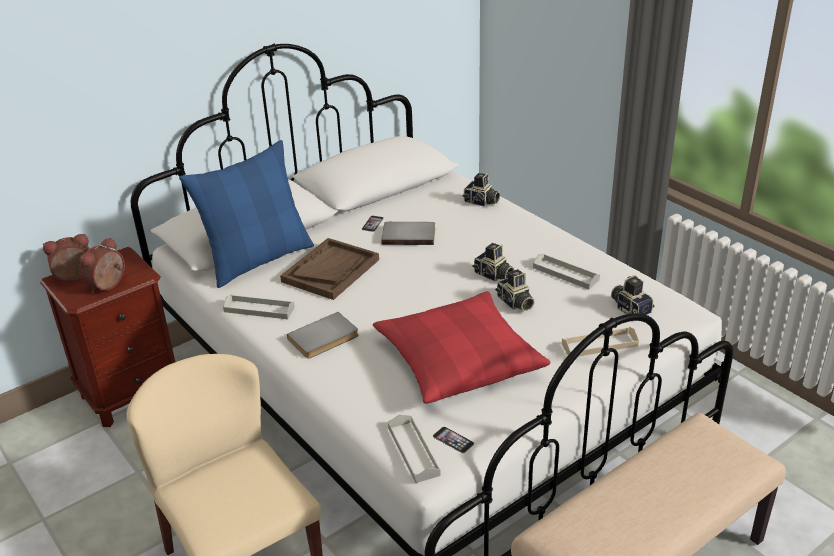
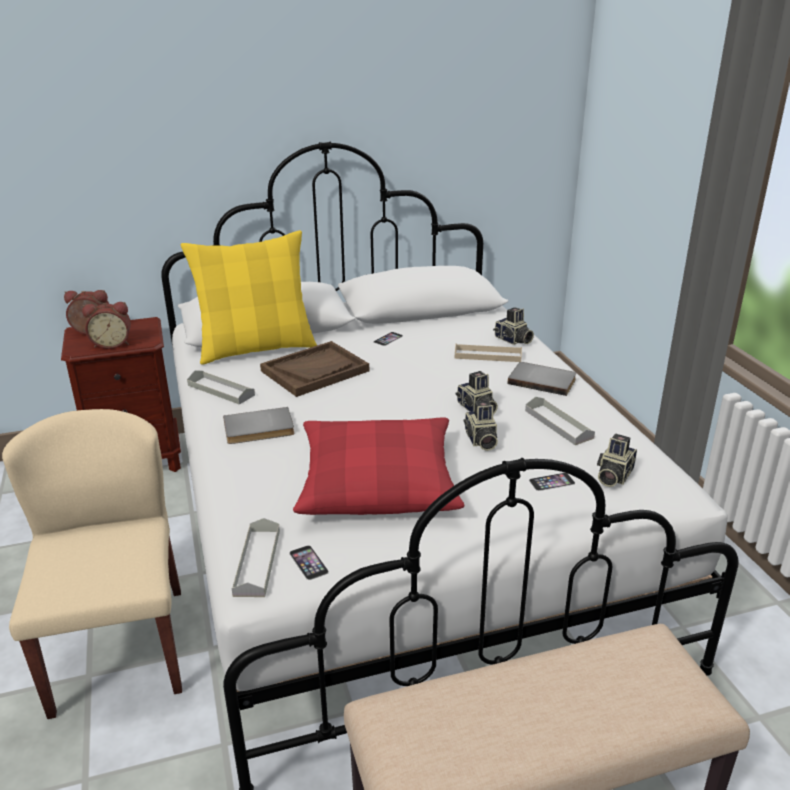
camera: 20 degrees right, 5 degrees down
(108, 286) = (112, 344): alarm clock -> alarm clock turned 150 degrees counterclockwise
(258, 259) = (256, 348): blue pillow -> yellow pillow
(409, 235) = (416, 355): grey book -> grey book (542, 380)
(590, 325) = (552, 481): none -> phone
(599, 345) = (548, 505): beige tray -> beige tray (488, 355)
(630, 308) = (612, 476): camera -> camera turned 135 degrees counterclockwise

